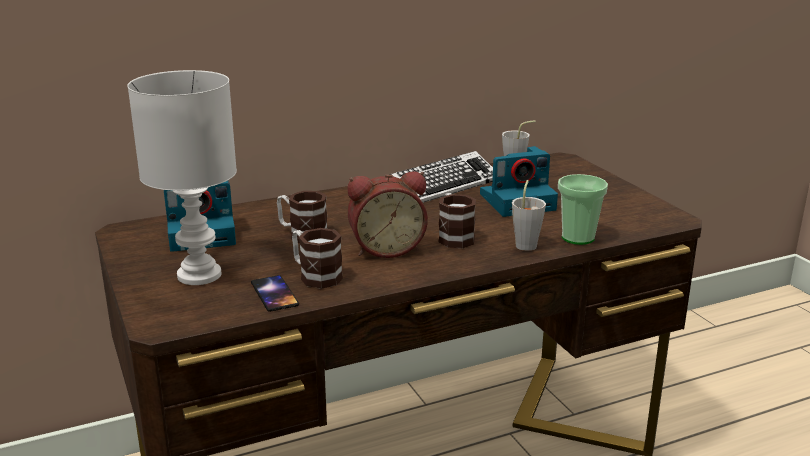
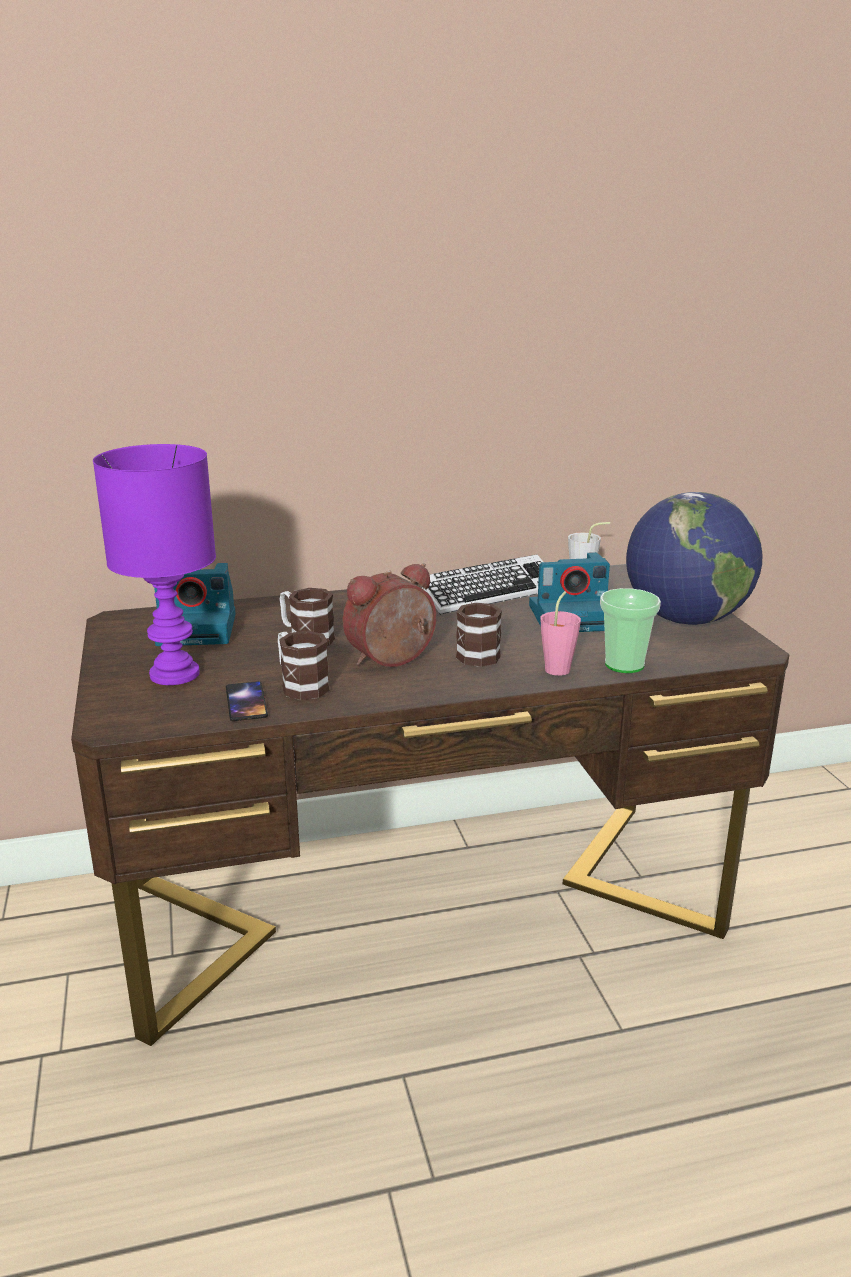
camera: 10 degrees right, 0 degrees up
(198, 275) = (173, 674): white table lamp -> purple table lamp
(386, 248) = (393, 660): alarm clock -> alarm clock turned 150 degrees clockwise
(527, 244) = (559, 667): grey cup -> pink cup
(610, 197) = (686, 619): none -> globe

